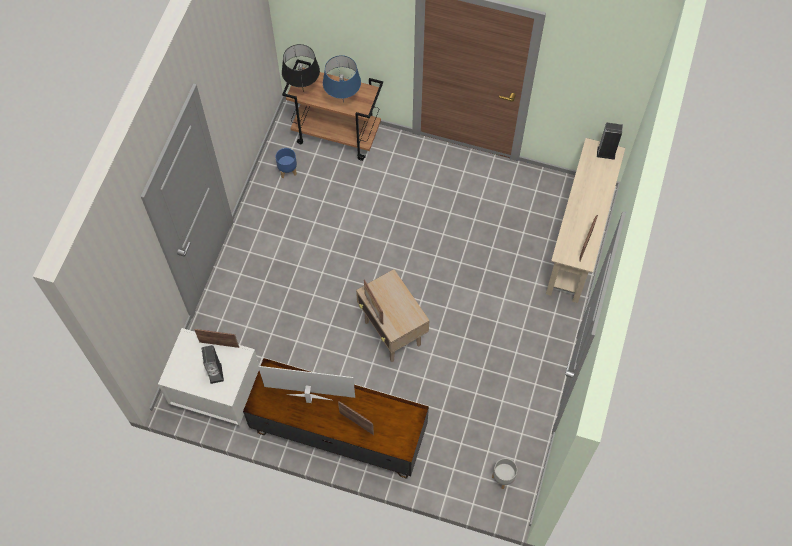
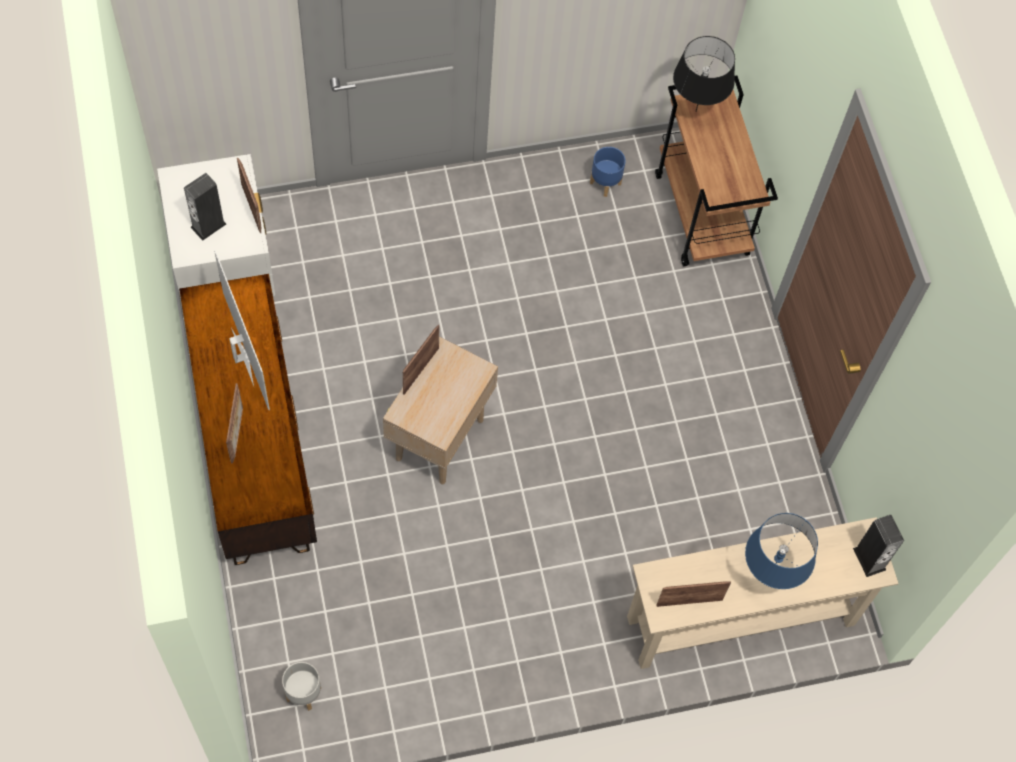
camera: 55 degrees right, 0 degrees up
(343, 102) = (713, 168): blue table lamp -> blue table lamp (769, 576)

